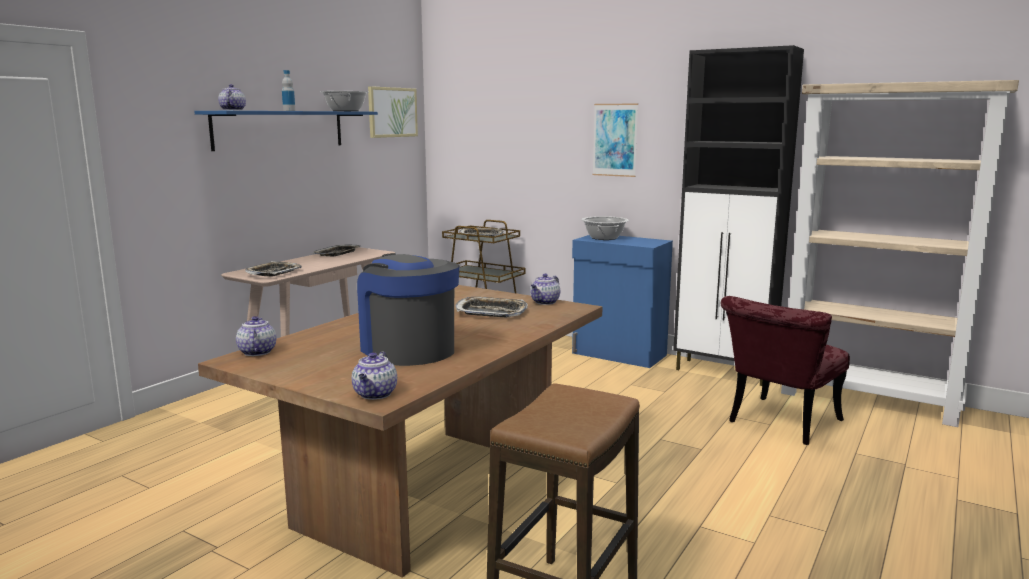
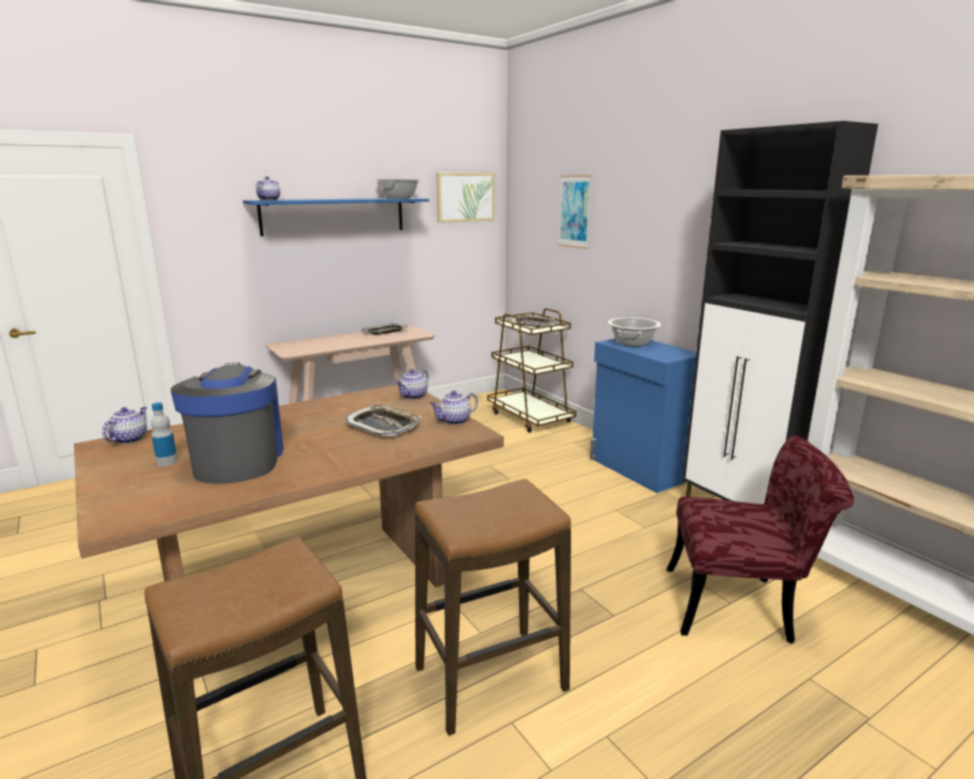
camera: 25 degrees right, 5 degrees up
(273, 273) = (303, 347): tray -> none
(289, 110) = (331, 199): bottle -> bottle (167, 462)
(375, 394) = (118, 514): teapot -> teapot (413, 396)
(615, 140) = (660, 234): picture -> picture (574, 211)
(657, 507) = (490, 679): none -> stool
(779, 424) = (742, 606): red chair -> red chair turned 150 degrees counterclockwise

